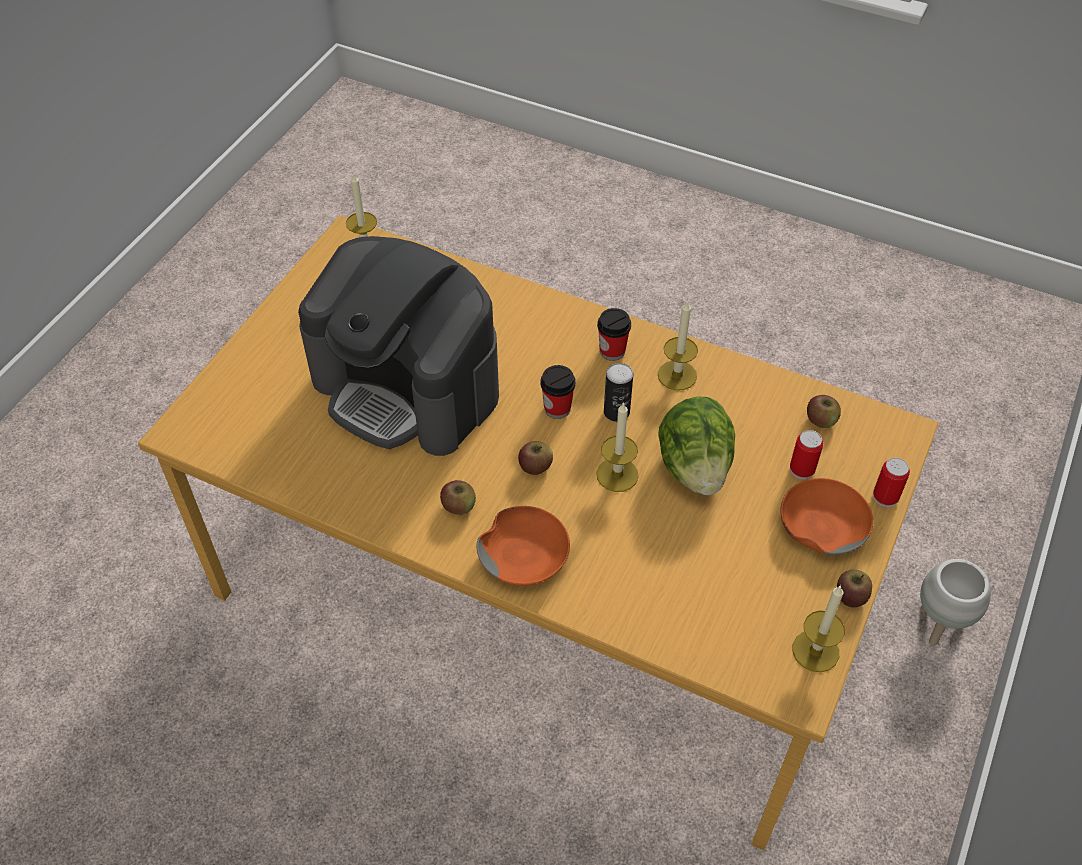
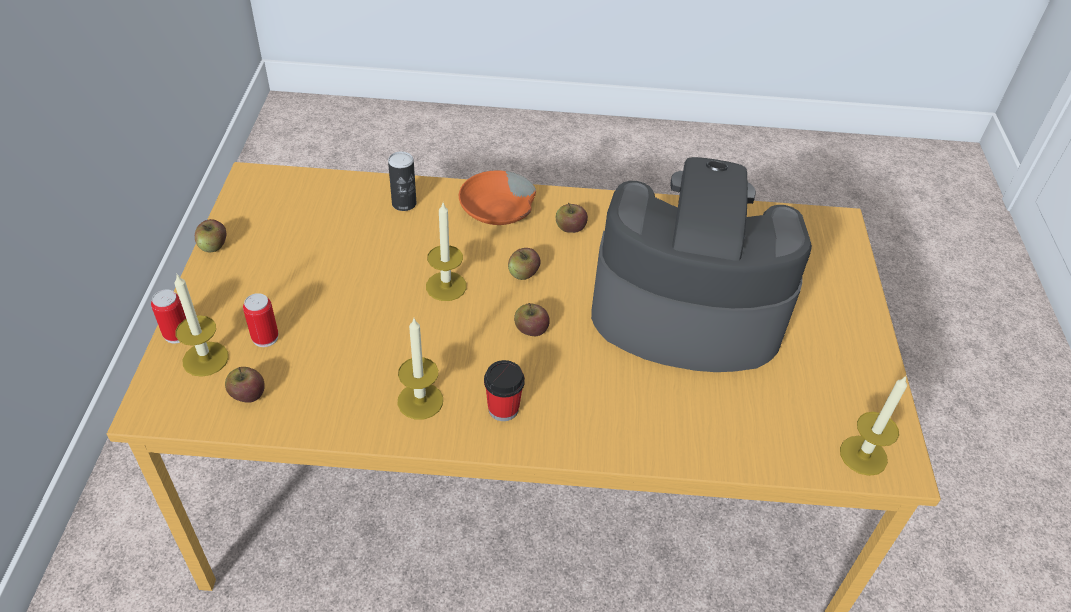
camera: 155 degrees right, 5 degrees down
(557, 408) = (531, 330): cup -> apple
(616, 412) = (470, 343): can -> can (404, 203)
(694, 467) = (374, 311): lettuce -> none
(815, 651) = (243, 205): candle -> candle (205, 359)
(821, 525) = (242, 293): orange bowl -> none
(938, 626) = (120, 565): white planter -> none

